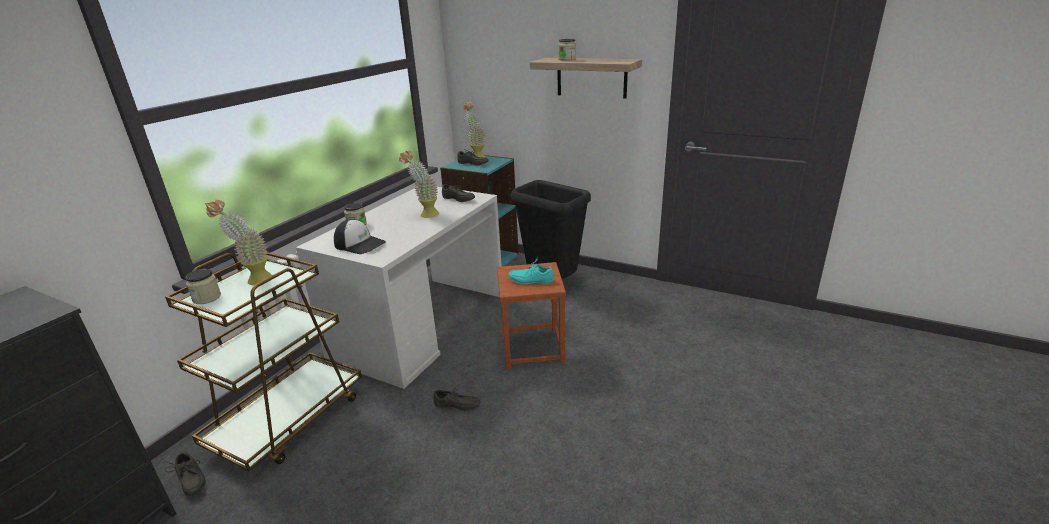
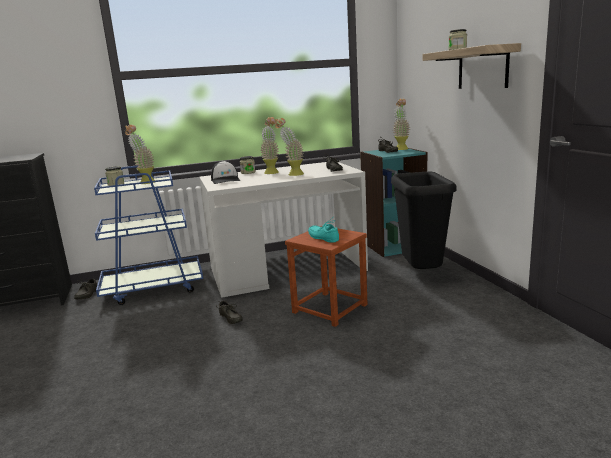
camera: 45 degrees right, 10 degrees down
(289, 419) = (154, 288): brown cart -> blue cart
(388, 217) = (272, 172): none -> potted plant

